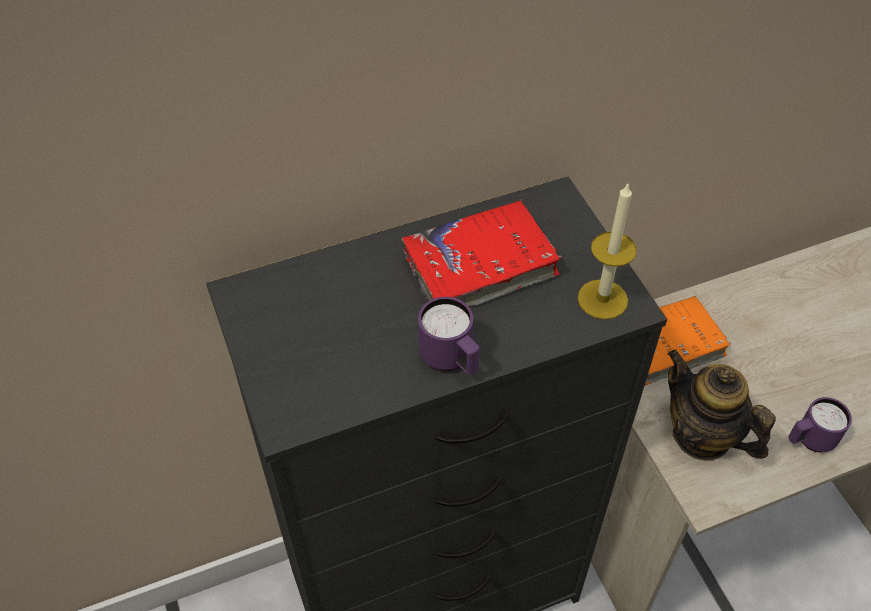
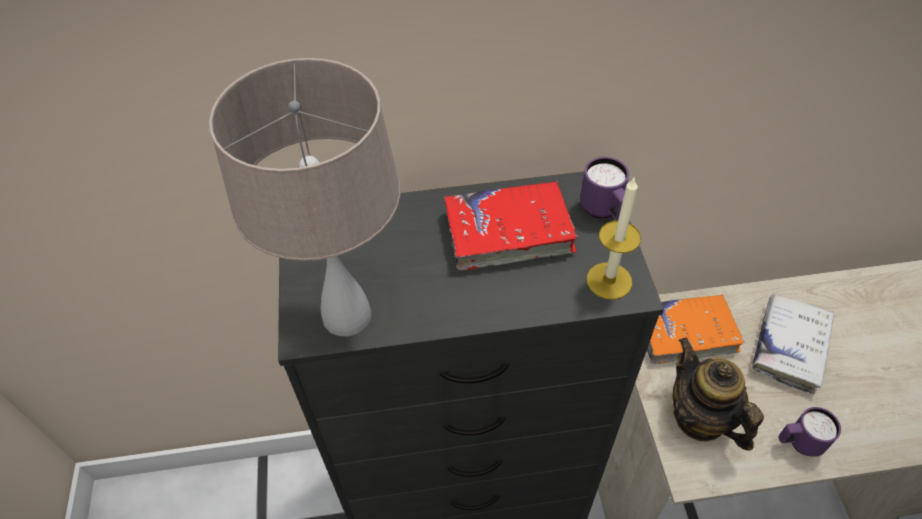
camera: 15 degrees right, 0 degrees up
(328, 390) = (347, 315): none -> beige table lamp
(451, 360) = (459, 309): purple mug -> purple mug (604, 211)
(776, 340) = (789, 347): none -> white book

